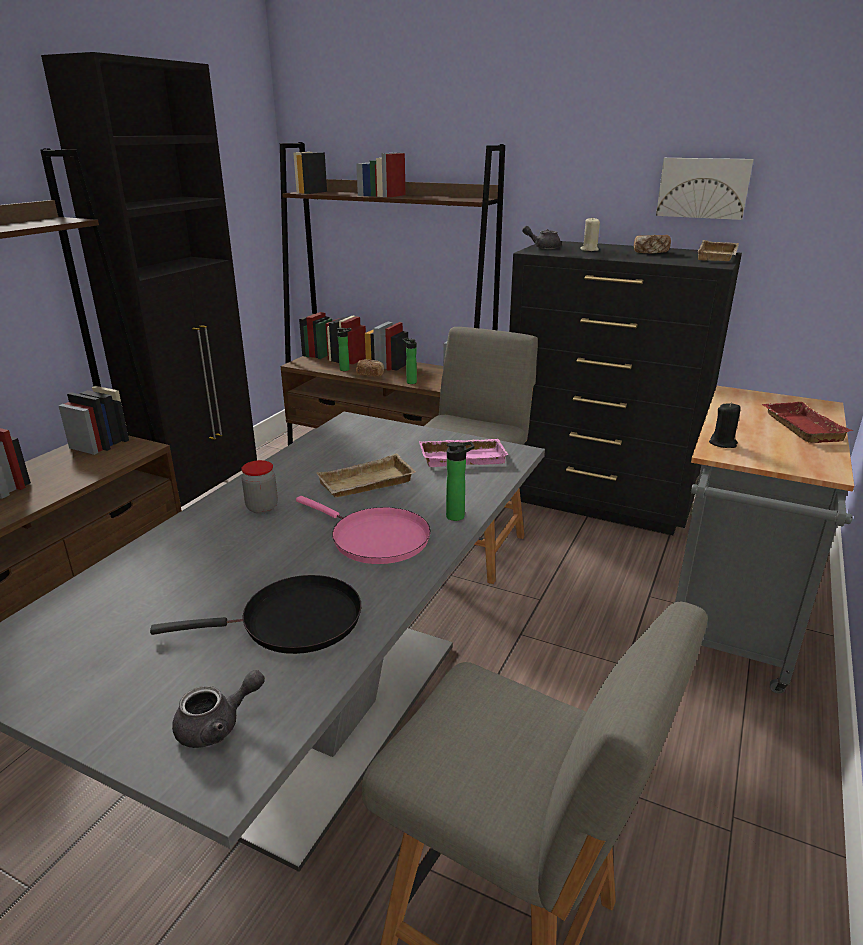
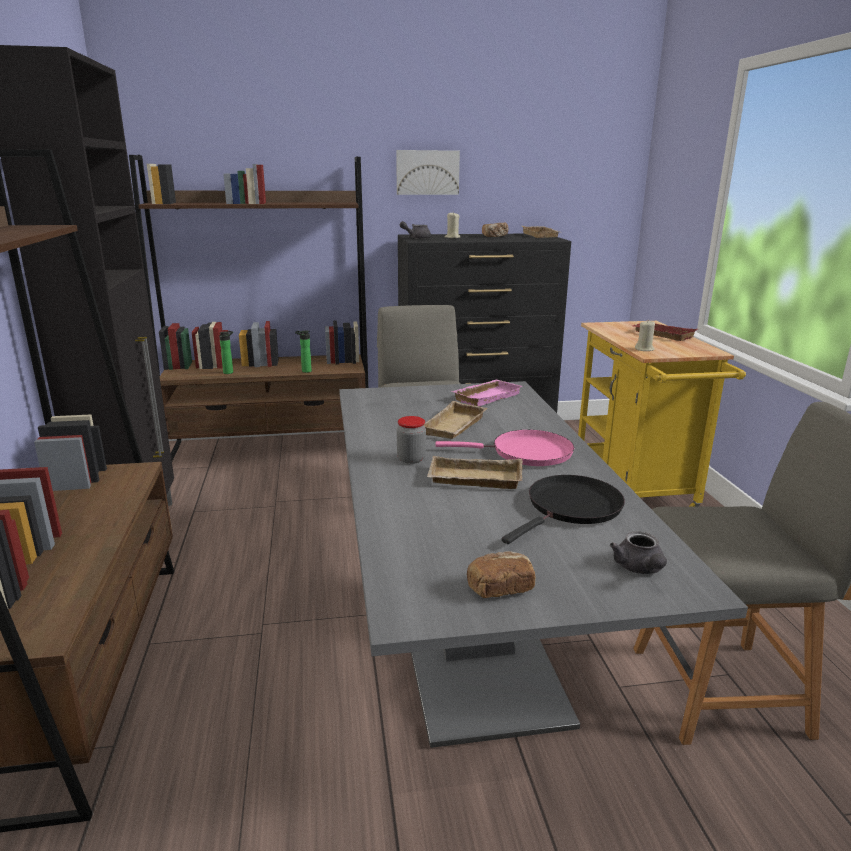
camera: 35 degrees left, 5 degrees down
(217, 725) = (639, 569): grey teapot -> grey teapot turned 150 degrees clockwise
(269, 551) = (473, 480): none -> beige tray
(370, 375) = (260, 372): bread -> bread (499, 588)
(458, 516) = (549, 427): bottle -> none
(703, 188) = (514, 188): picture -> picture (427, 172)
(723, 443) = (644, 349): black candle -> beige candle
(728, 631) = (636, 490): grey cart -> yellow cart

